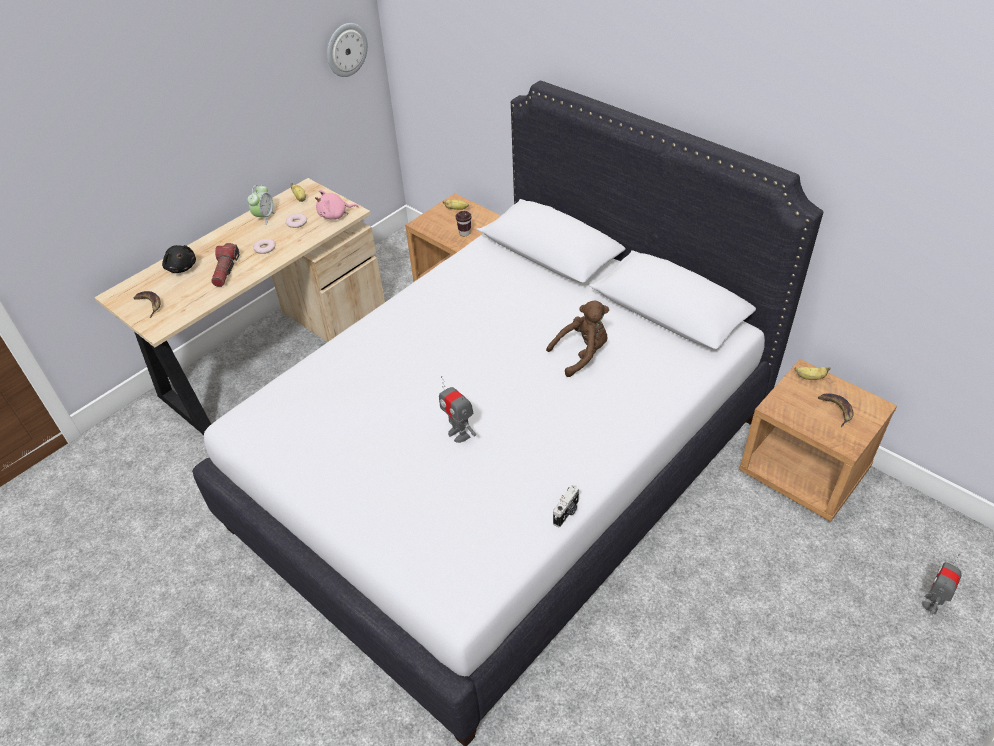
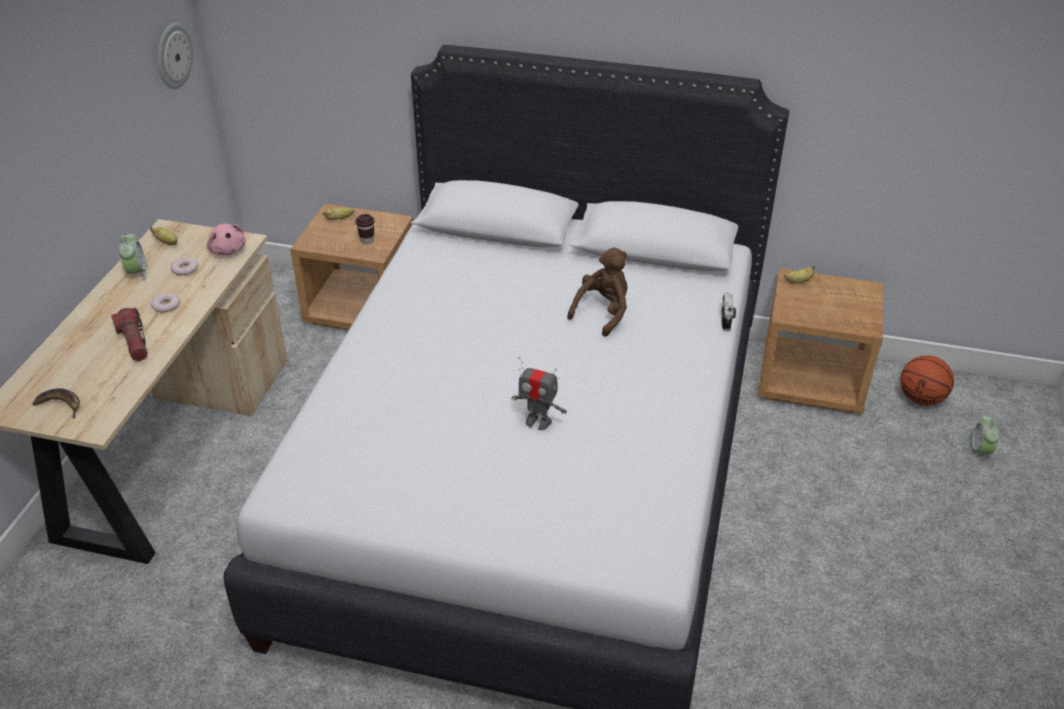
camera: 30 degrees left, 5 degrees down
(181, 267) = (69, 354): black plush toy -> none
(335, 215) = (227, 249): pink plush toy -> pink plush toy turned 75 degrees counterclockwise
(567, 513) = (697, 454): camera -> camera (727, 319)
(836, 410) = (839, 301): banana -> none
(904, 528) = (921, 398): none -> basketball
(932, 603) = (979, 451): toy robot -> alarm clock

